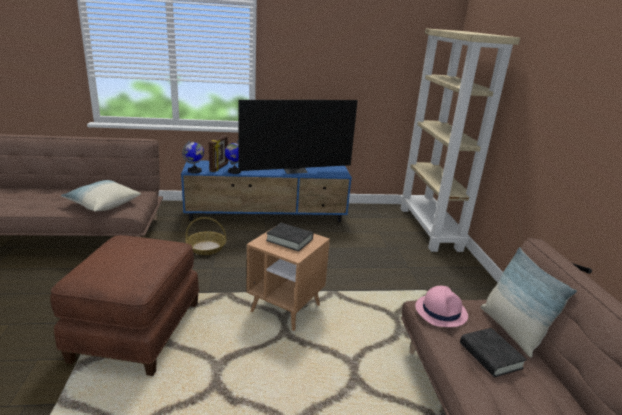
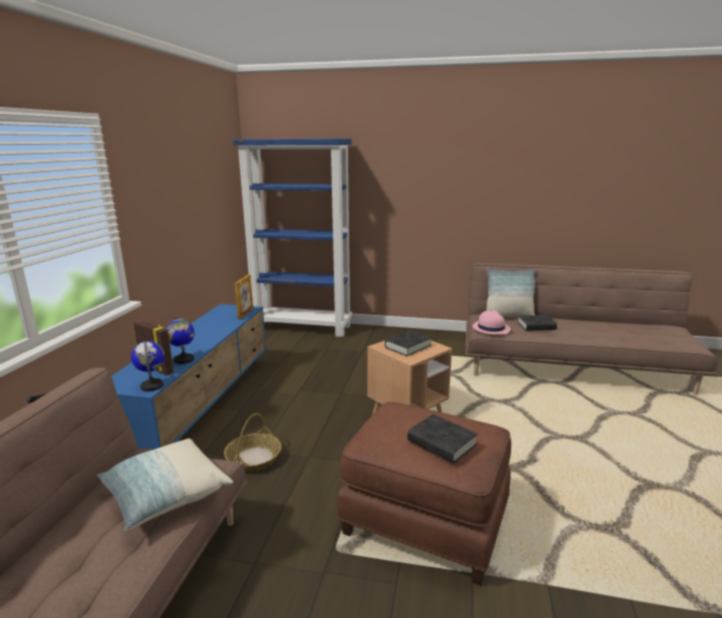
camera: 70 degrees left, 5 degrees down
(111, 264) = (441, 443): none -> black book
(295, 170) = (217, 327): television -> none
(329, 174) = (245, 313): none -> picture frame
(430, 228) = (303, 327): beige bookcase -> blue bookcase

